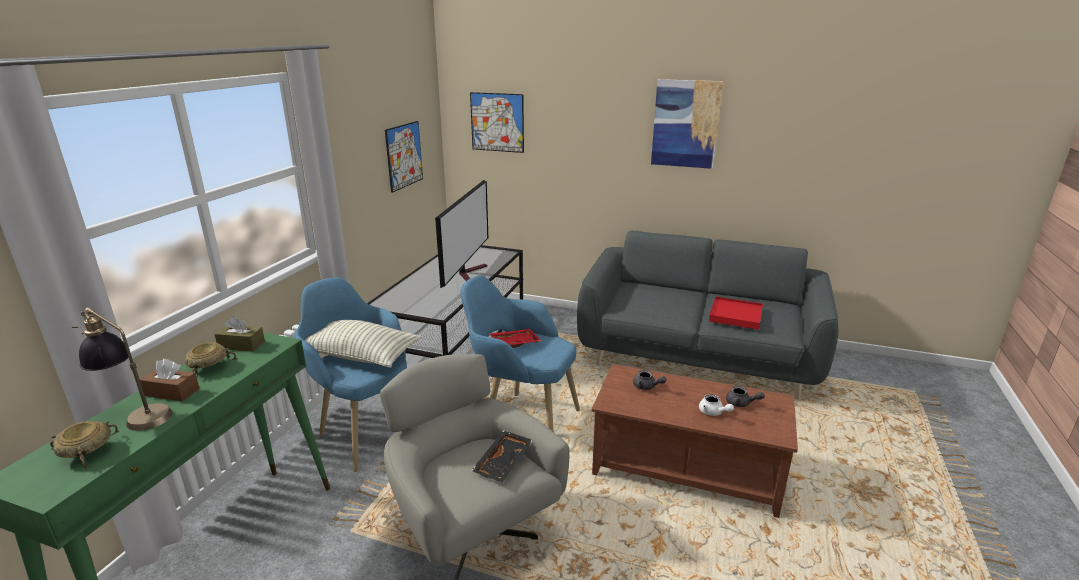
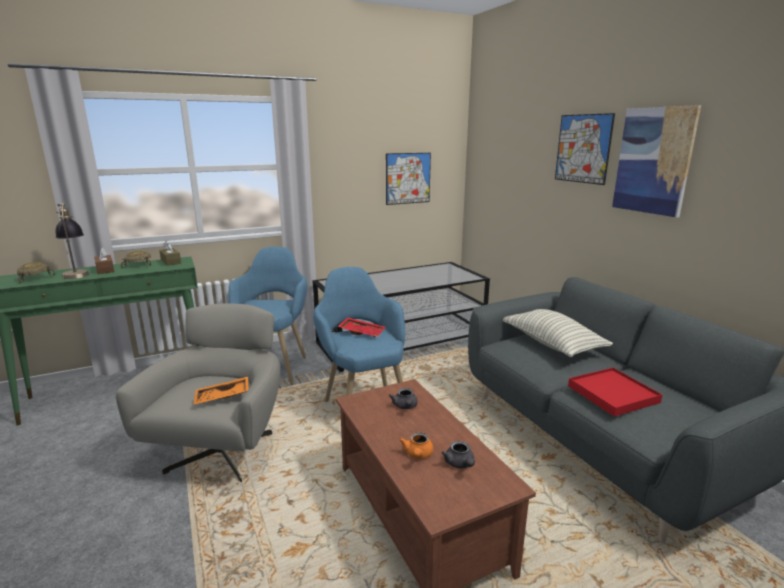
camera: 45 degrees right, 5 degrees down
(360, 356) = (269, 305): pillow -> pillow (551, 344)
(469, 273) = (418, 281): television -> none
(497, 122) = (498, 159): picture -> picture (583, 148)
(504, 463) = (222, 397): black tray -> orange tray
(713, 412) = (417, 455): white teapot -> orange teapot

